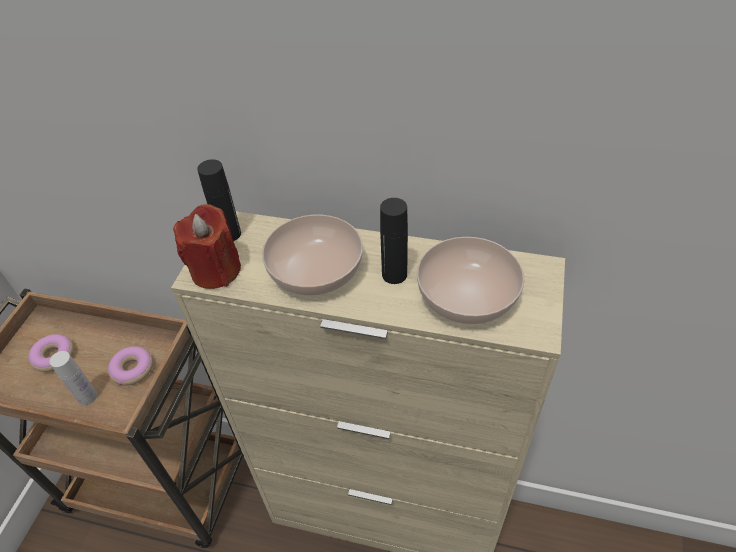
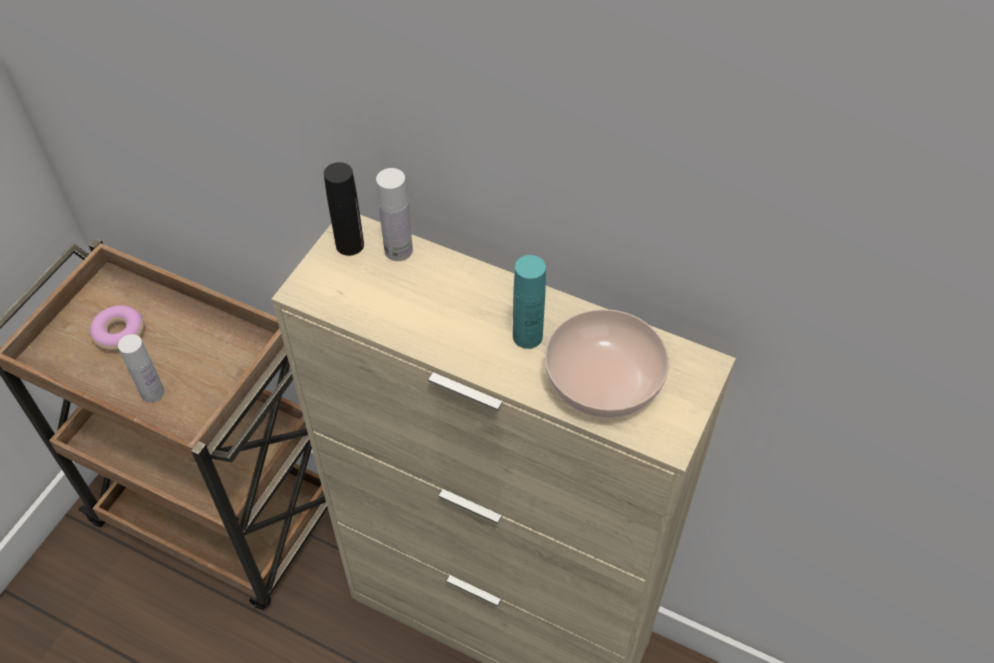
camera: 10 degrees right, 5 degrees up
(133, 369) = (211, 370): donut -> none
(216, 270) = (325, 288): red candle -> none
(270, 231) = (398, 250): none -> white bottle
(314, 269) = (438, 310): bowl -> none
(394, 274) = (527, 336): black bottle -> turquoise bottle

